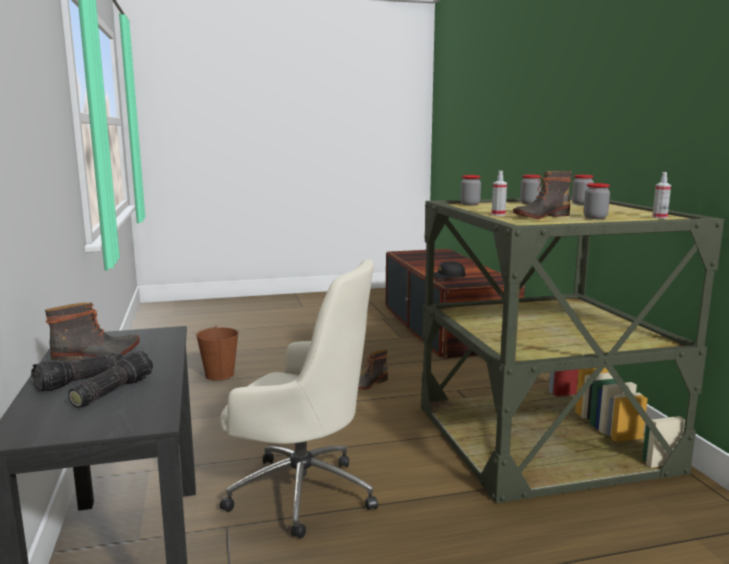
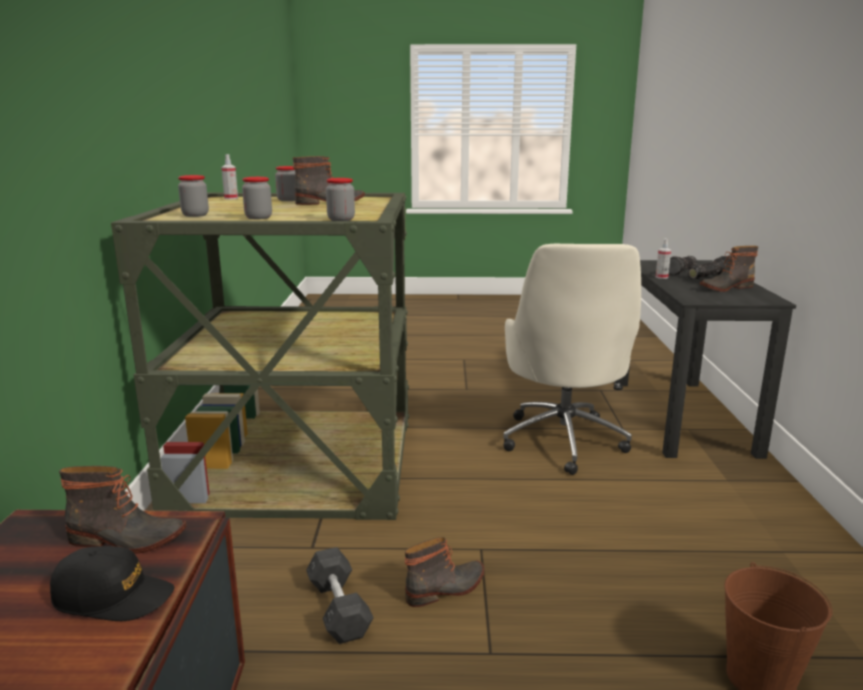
camera: 165 degrees left, 5 degrees up
(303, 494) = (563, 441): beige office chair -> beige office chair turned 120 degrees counterclockwise
(417, 372) = (338, 609): none -> grey dumbbell
(467, 283) = (126, 540): none -> boot
(498, 214) = (363, 206): spray bottle -> spray bottle (661, 277)

